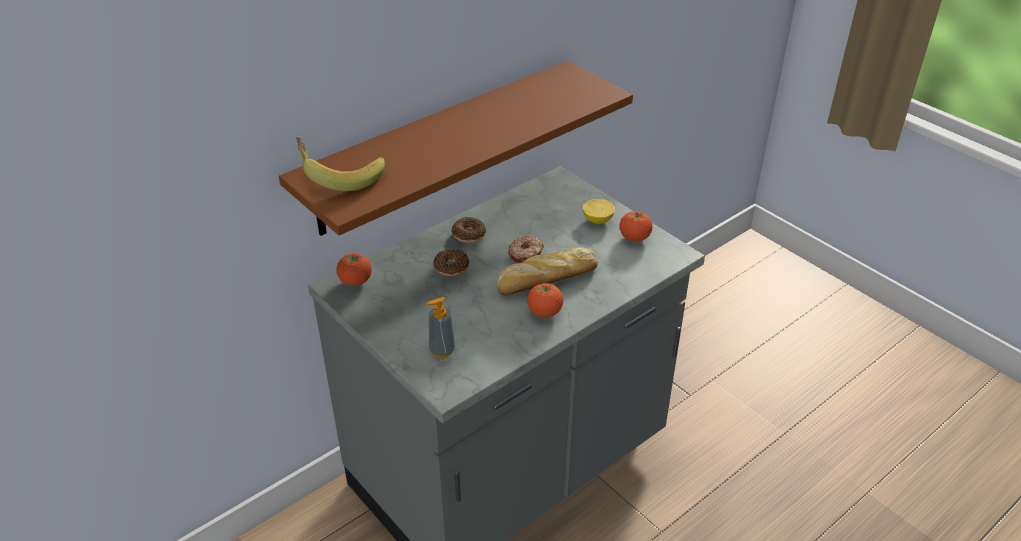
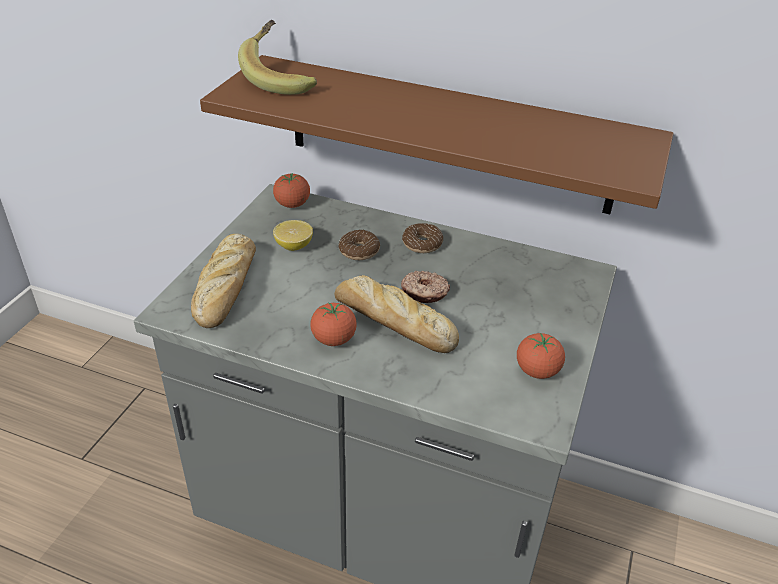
camera: 60 degrees right, 0 degrees up
(442, 350) = (226, 288): soap dispenser -> bread
(597, 220) = (541, 328): lemon -> lemon (294, 246)

